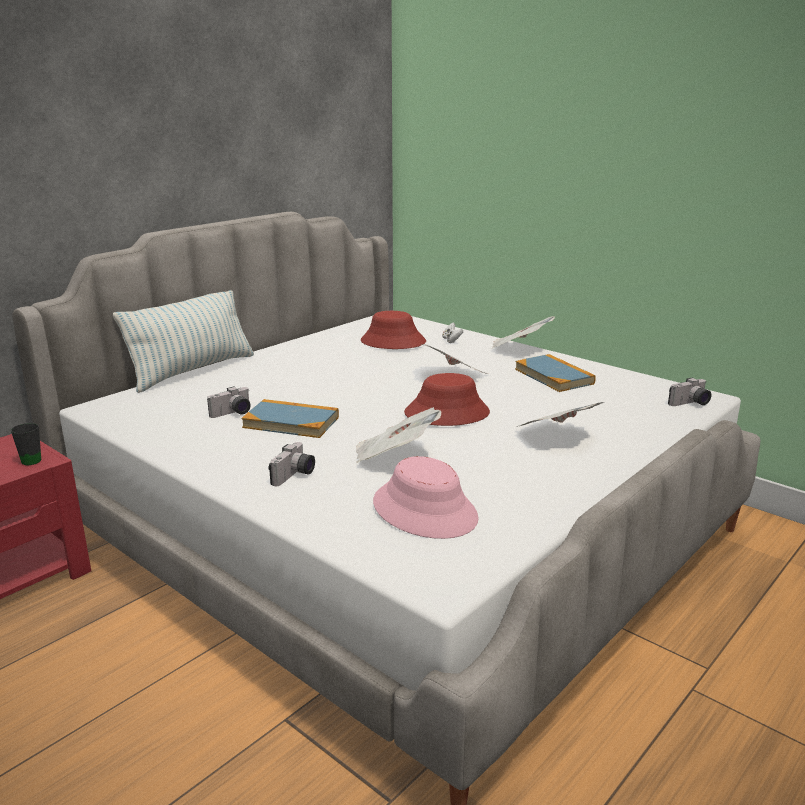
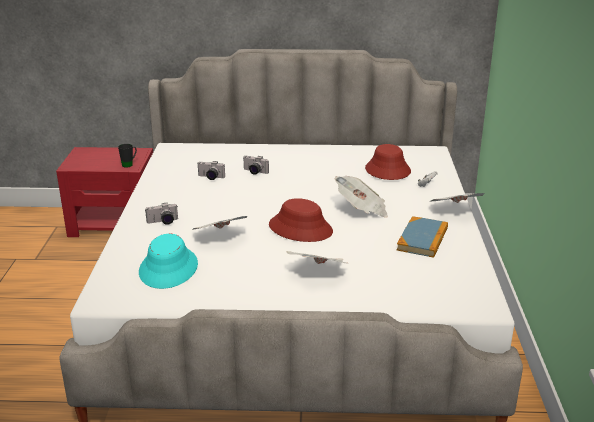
camera: 50 degrees right, 5 degrees up
(193, 371) = (247, 144): pillow -> none
(291, 422) = (222, 195): book -> none
(425, 510) = (169, 268): pink hat -> turquoise hat
(690, 404) = (459, 304): camera -> camera (254, 172)

